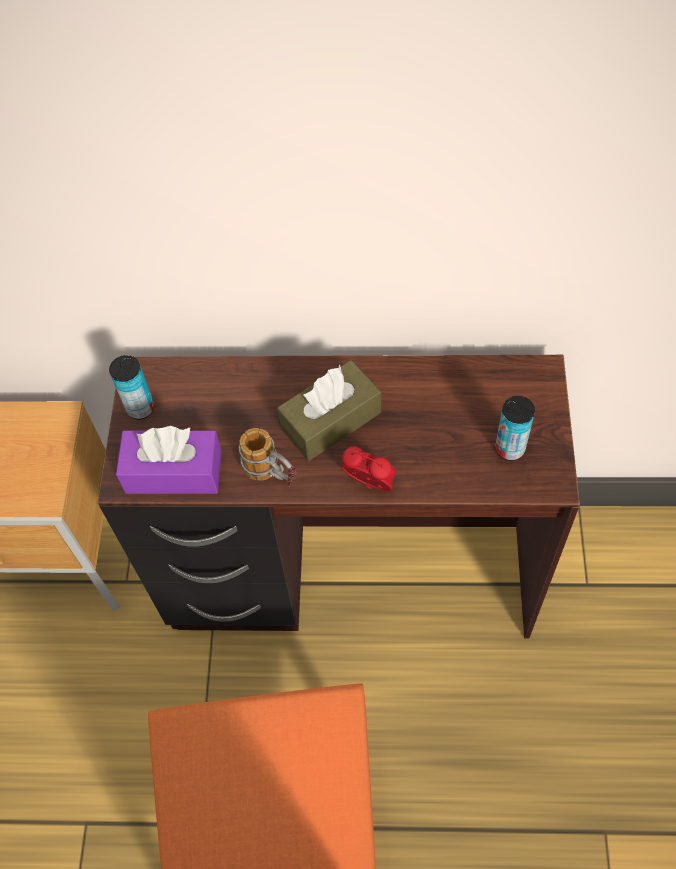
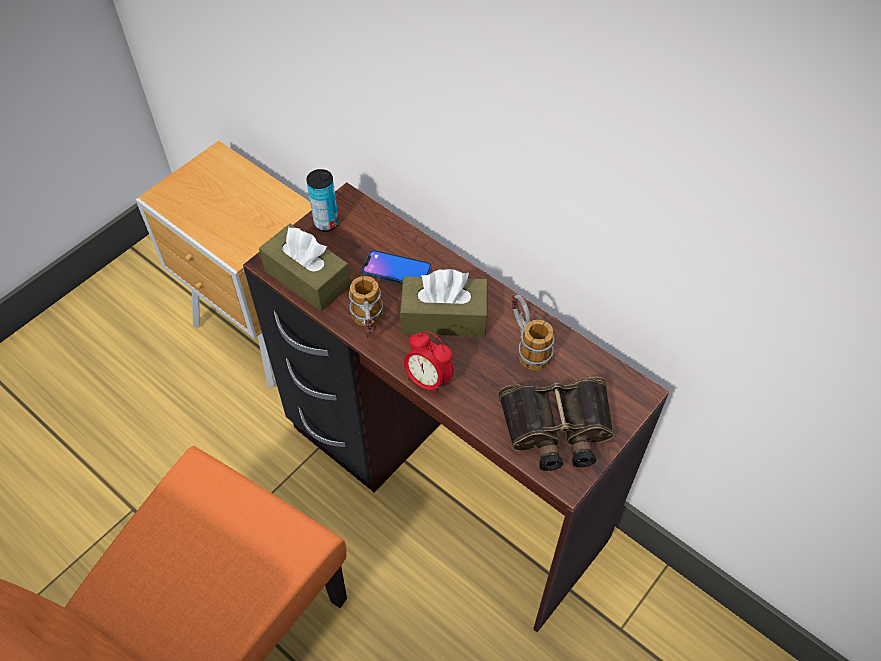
camera: 35 degrees right, 5 degrees down
(173, 471) = (307, 278): purple tissue box -> brown tissue box
(248, 407) = (396, 269): none -> phone
(370, 485) = (428, 380): alarm clock -> alarm clock turned 150 degrees clockwise
(421, 396) = (526, 345): none -> mug
(510, 448) = (557, 429): can -> binoculars

